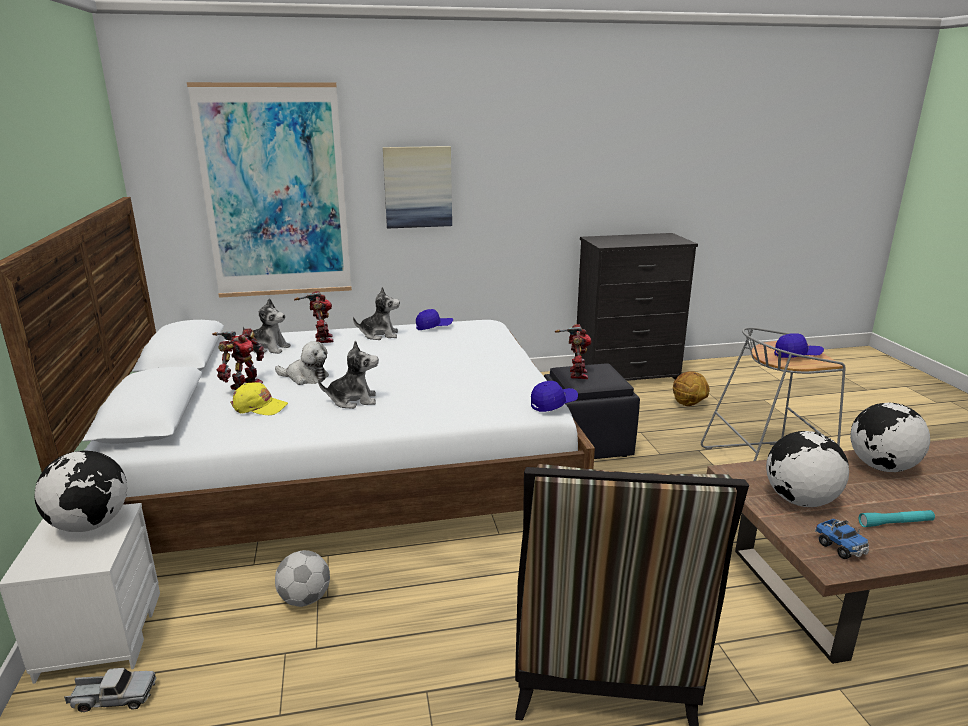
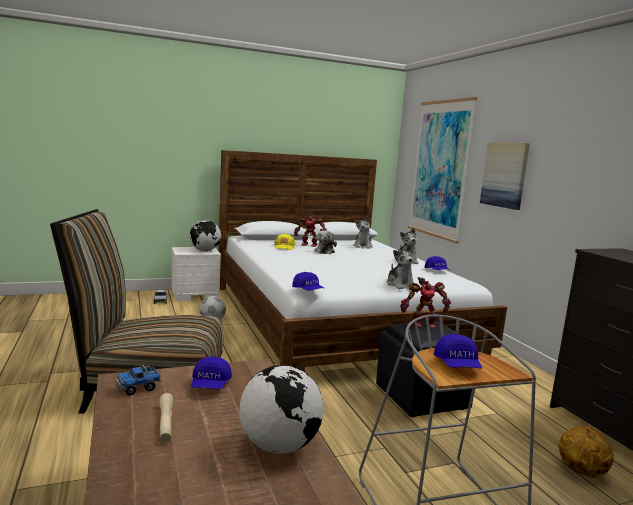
camera: 80 degrees right, 10 degrees down
(322, 339) = (386, 252): toy robot -> none
(353, 400) = (297, 257): plush toy -> plush toy (400, 285)
(799, 501) = (210, 385): globe -> blue cap
(895, 523) = (165, 423): turquoise flashlight -> beige flashlight

